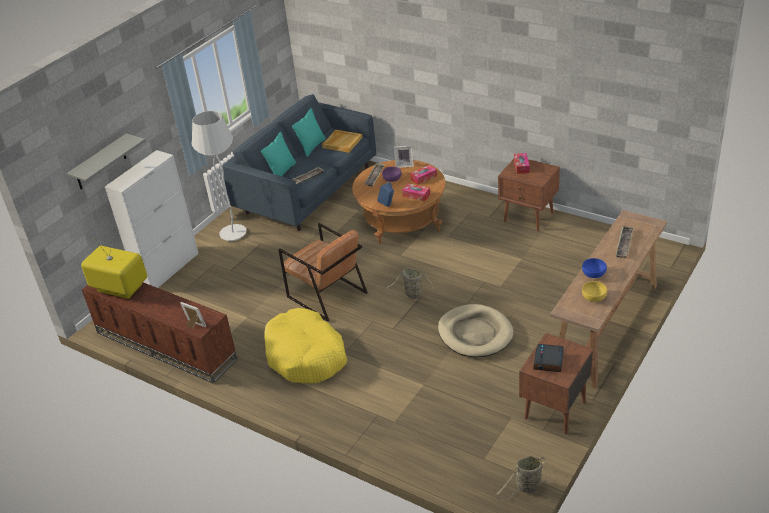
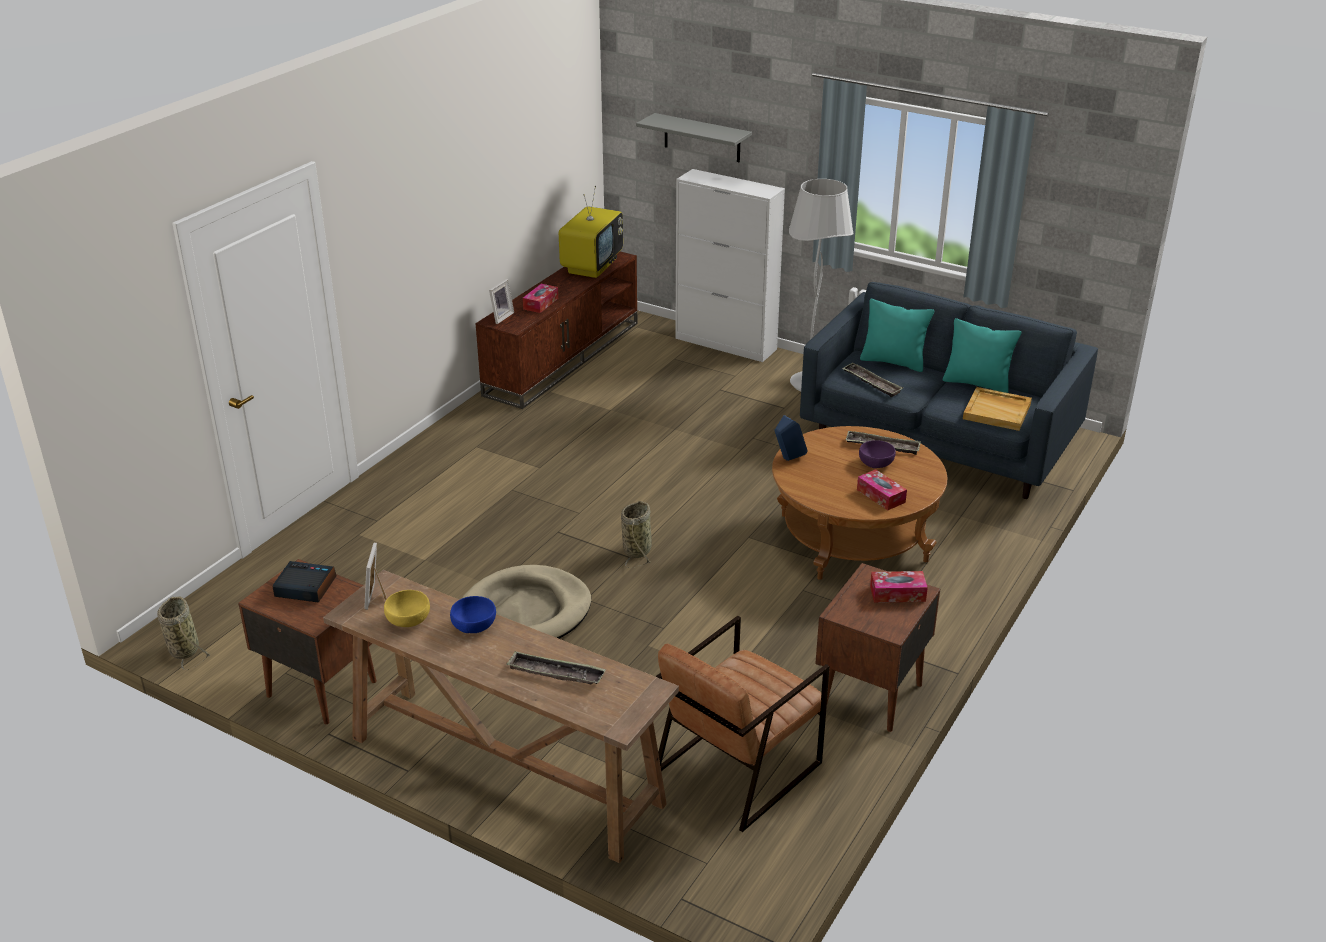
camera: 85 degrees right, 5 degrees down
(306, 356) = (515, 459): yellow dog bed -> none
(327, 295) = (649, 470): brown armchair -> brown armchair (737, 767)
(404, 165) = (924, 476): picture frame -> picture frame (377, 596)
(416, 195) = (820, 488): tissue box -> tissue box (540, 303)

